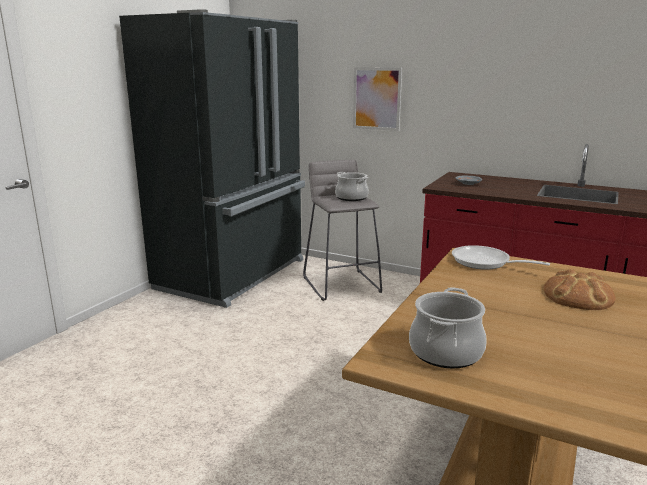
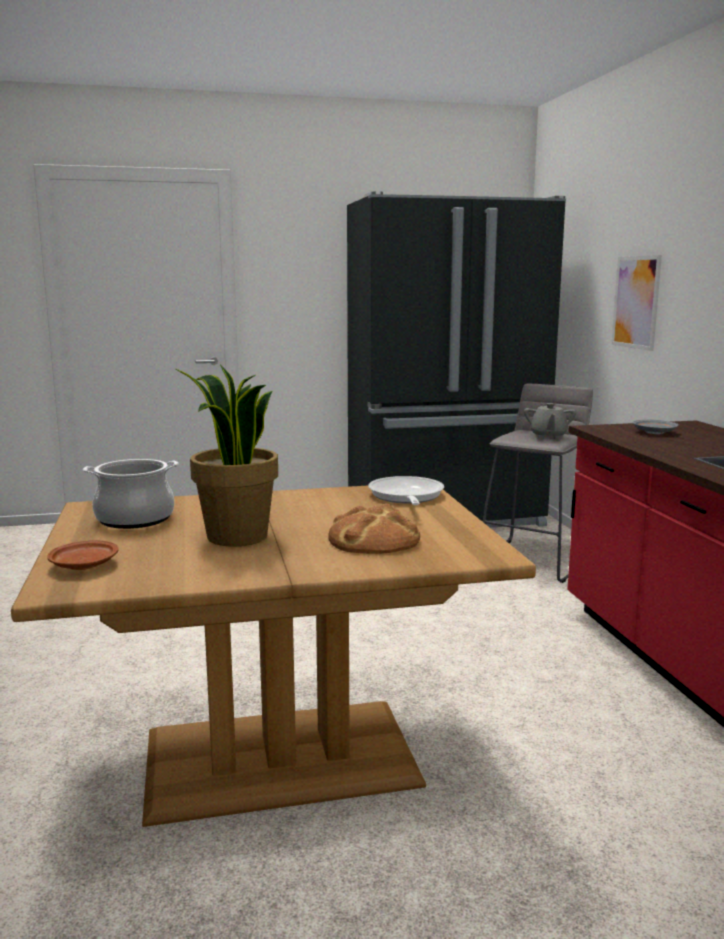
camera: 50 degrees right, 5 degrees down
(351, 198) = (548, 437): cooking pot -> grey teapot
(537, 330) = (236, 537): none -> potted plant
(574, 403) = (84, 565): none -> brown plate

